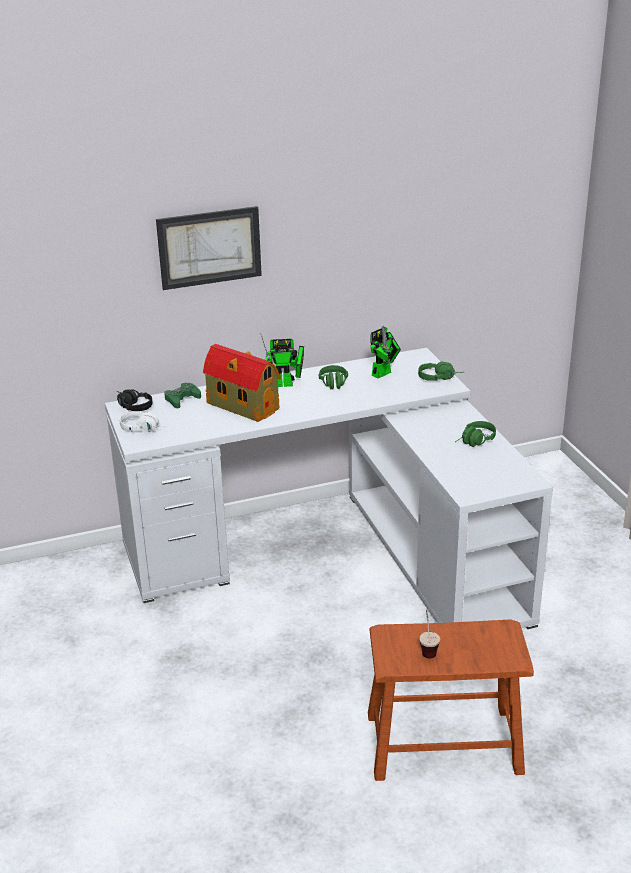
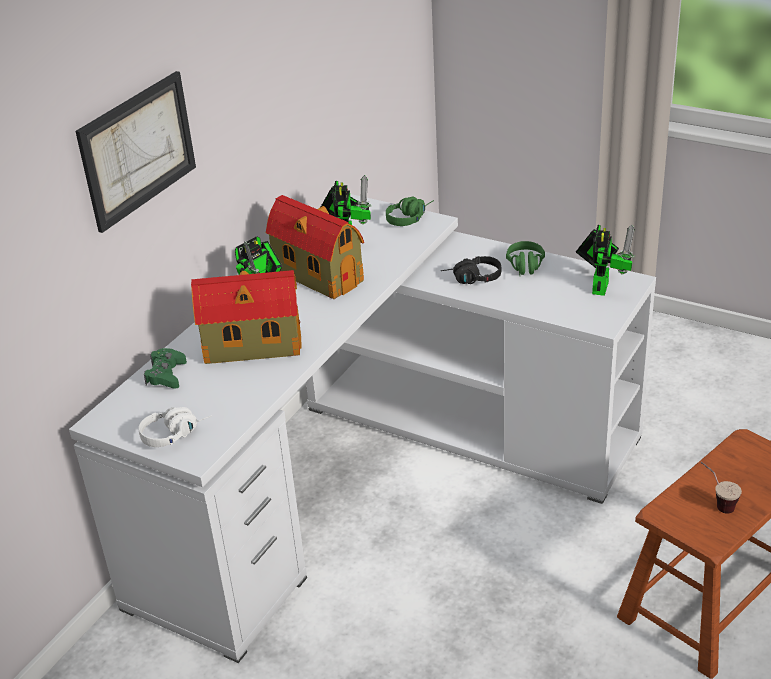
camera: 40 degrees left, 5 degrees up
(131, 406) = (114, 415): black headphones -> black headphones (471, 279)
(334, 385) = (316, 275): green headphones -> toy house
(506, 474) = (601, 285): none -> toy robot

